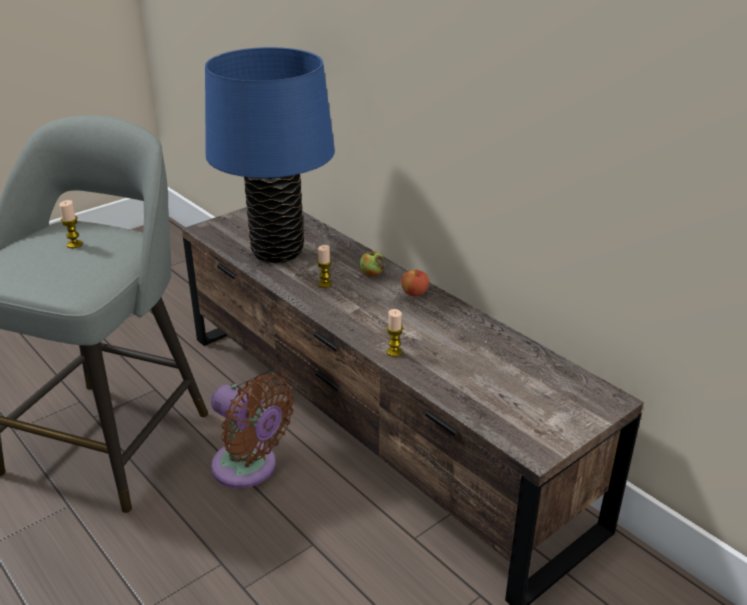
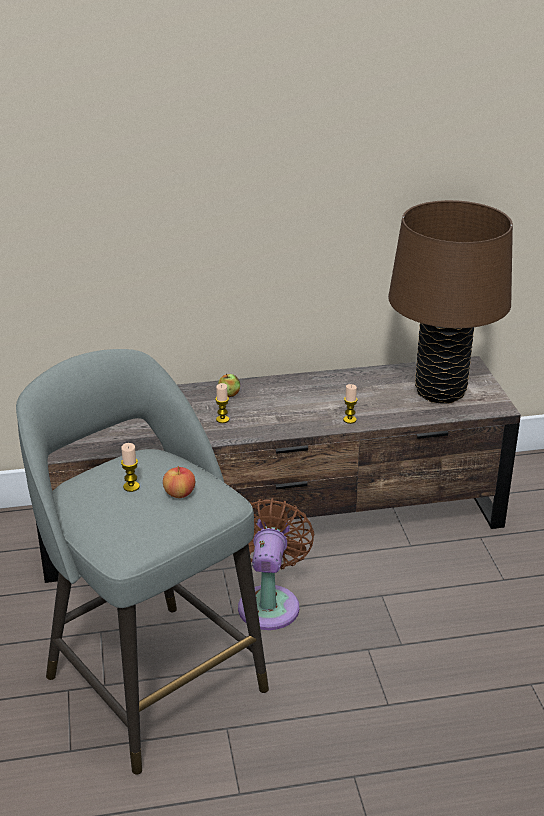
camera: 60 degrees left, 0 degrees up
(249, 468) = (269, 603): brown fan -> brown fan turned 60 degrees counterclockwise
(277, 252) = (141, 426): blue table lamp -> none
(414, 293) = (278, 386): apple -> apple (179, 493)
(519, 395) = (440, 392): none -> brown table lamp

